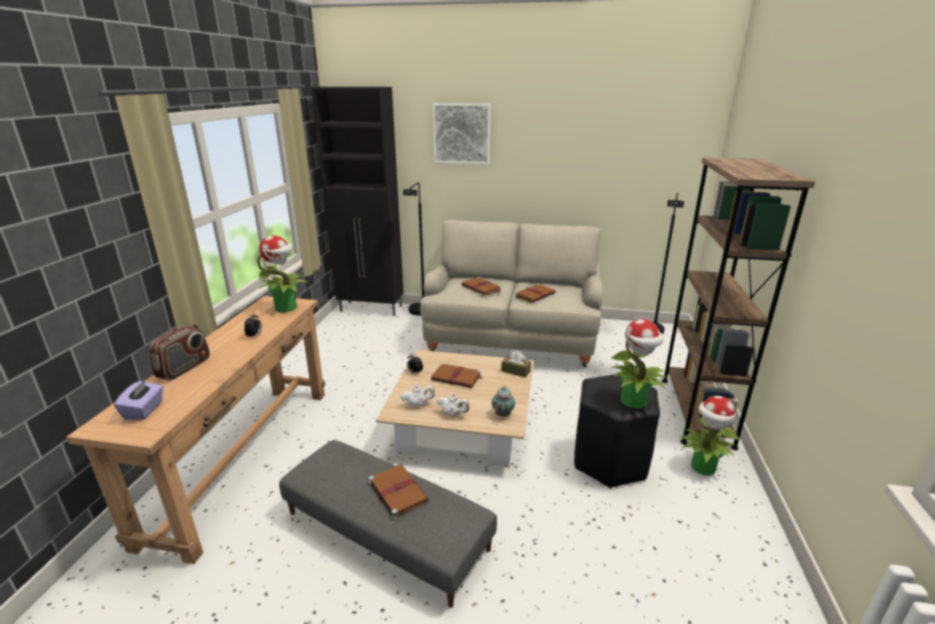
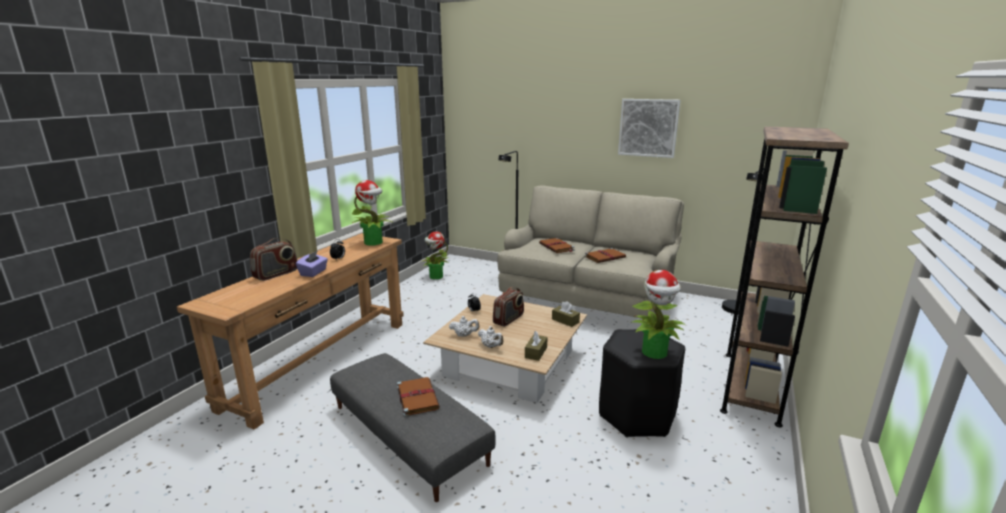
camera: 15 degrees right, 5 degrees down
(144, 410) = (234, 297): purple tissue box -> purple tissue box (313, 272)
(372, 309) = (470, 264): black cabinet -> none
(457, 377) = (509, 319): brown book -> radio
(461, 134) = (557, 108): picture -> picture (648, 128)
(503, 414) = (536, 352): teapot -> brown tissue box
(703, 468) = (733, 436): potted plant -> potted plant (435, 277)

